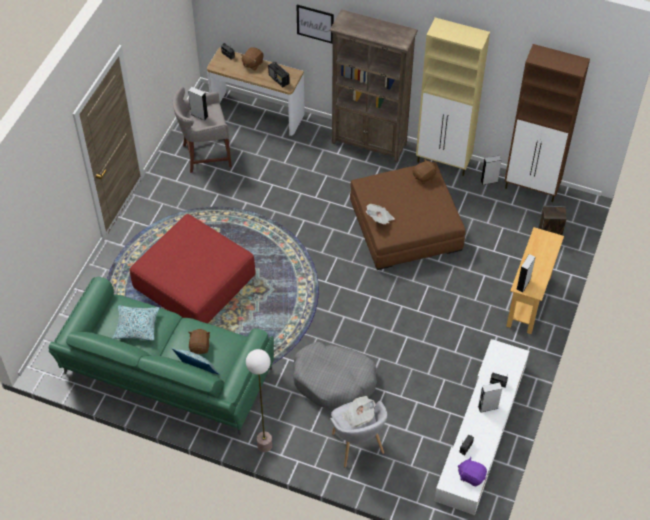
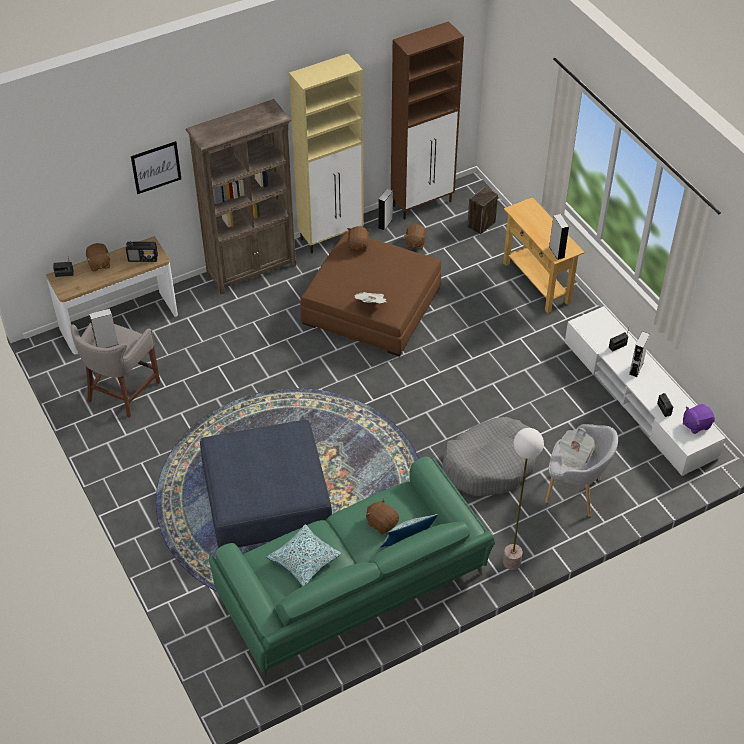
camera: 50 degrees left, 5 degrees down
(193, 282) = (266, 498): red ottoman -> blue ottoman
(489, 209) = (415, 243): none -> brown plush toy

